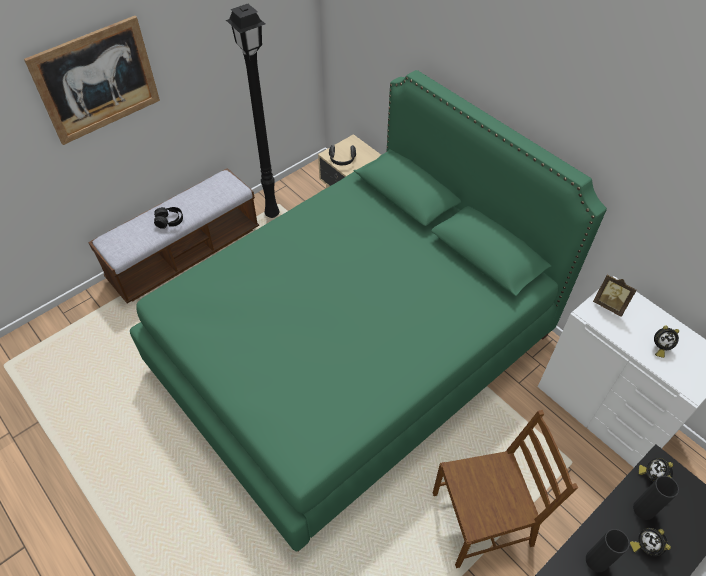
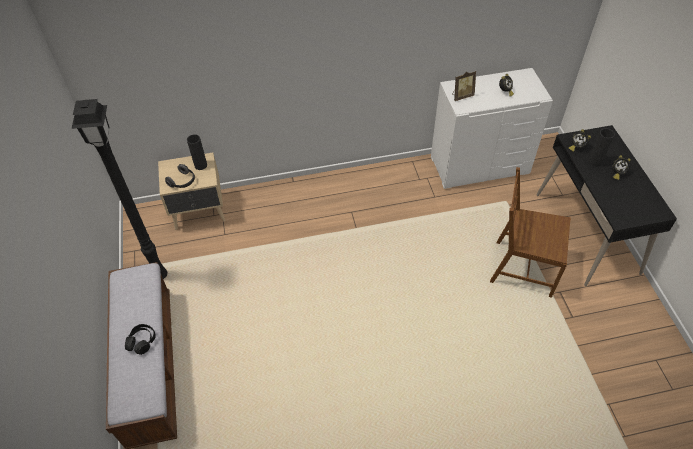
camera: 60 degrees left, 0 degrees up
(97, 80) = (36, 266): picture -> none
(353, 351) = (347, 280): green bed -> none
(483, 519) = (522, 268): brown chair -> brown chair turned 90 degrees counterclockwise
(596, 560) = (617, 198): black vase -> black vase (201, 165)

